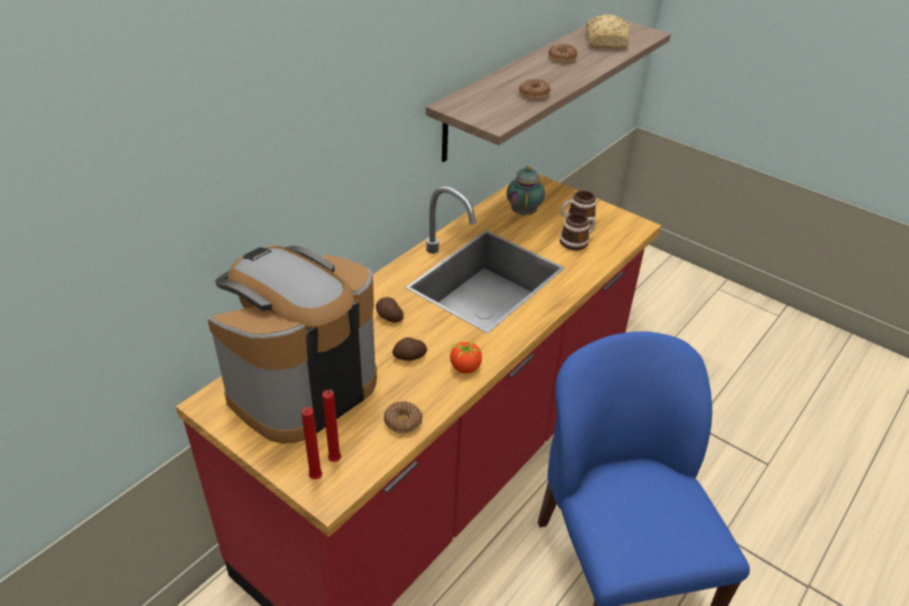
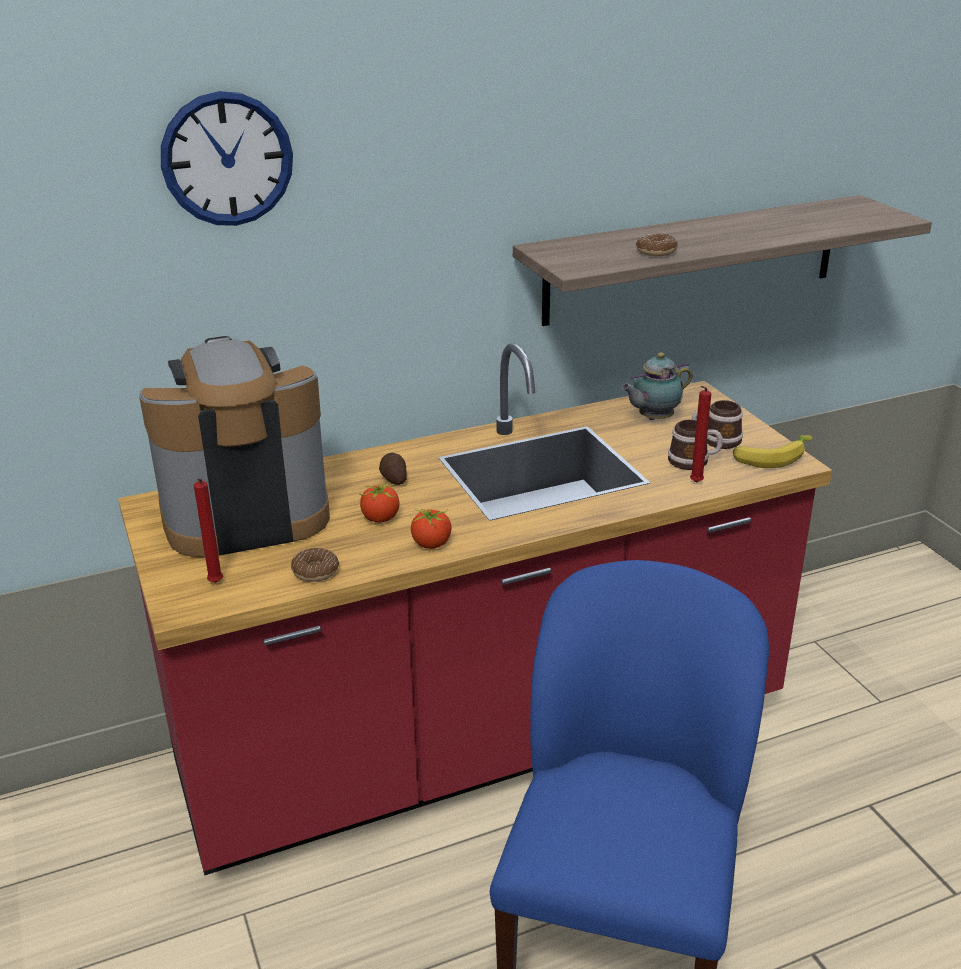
camera: 30 degrees right, 10 degrees down
(235, 91) = (227, 159): none -> wall clock
(315, 479) = (181, 592): red candle -> red candle (695, 483)
(410, 357) = (380, 518): potato -> tomato
(524, 212) = (653, 419): teapot -> teapot turned 150 degrees counterclockwise
(562, 58) = (739, 226): donut -> none
(606, 41) = (823, 218): bread -> none
(620, 225) = (770, 457): none -> banana

